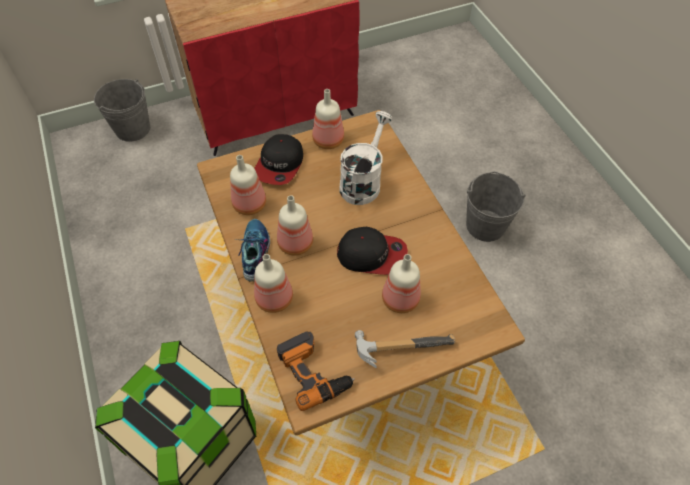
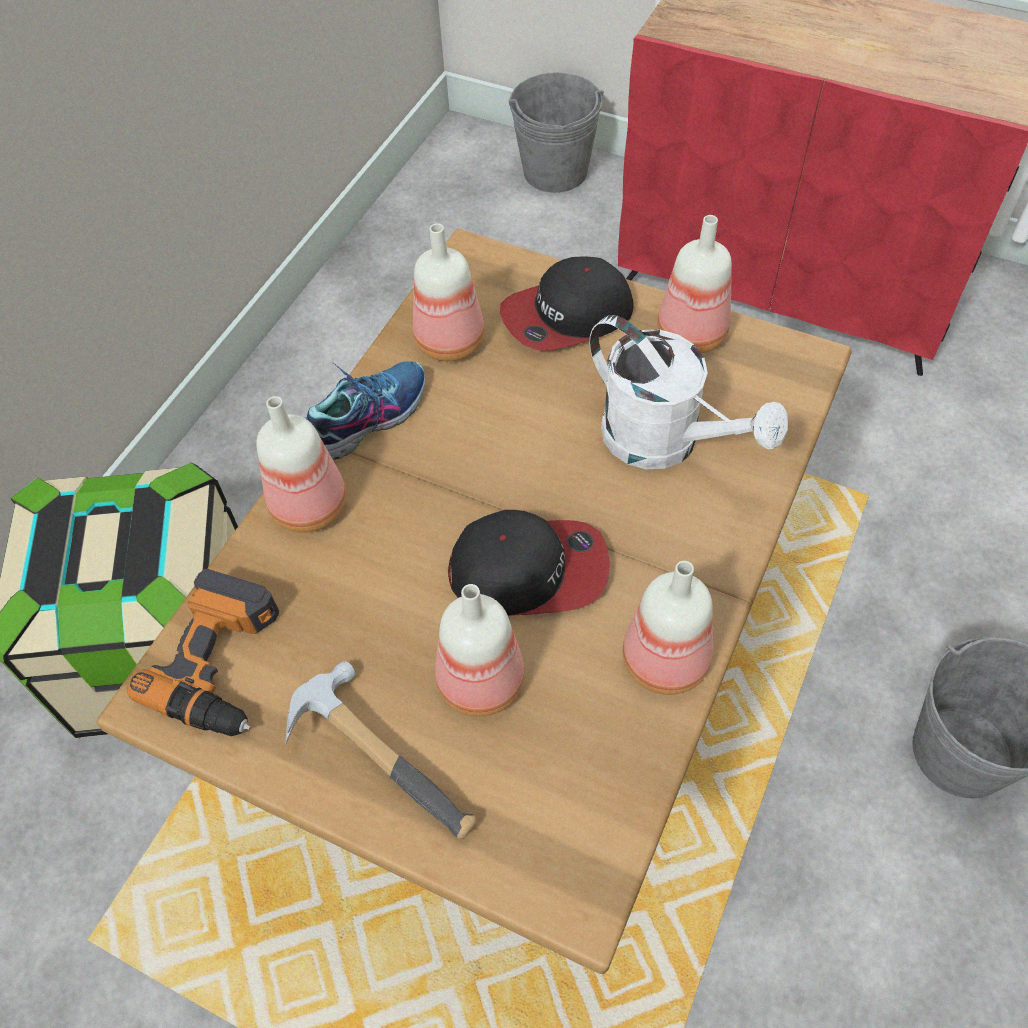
camera: 50 degrees right, 0 degrees up
(294, 244) = (437, 451): bottle -> bottle (662, 659)
(363, 181) = (665, 442): white watering can -> white watering can turned 60 degrees clockwise
(372, 254) = (529, 570): cap -> cap turned 60 degrees counterclockwise

